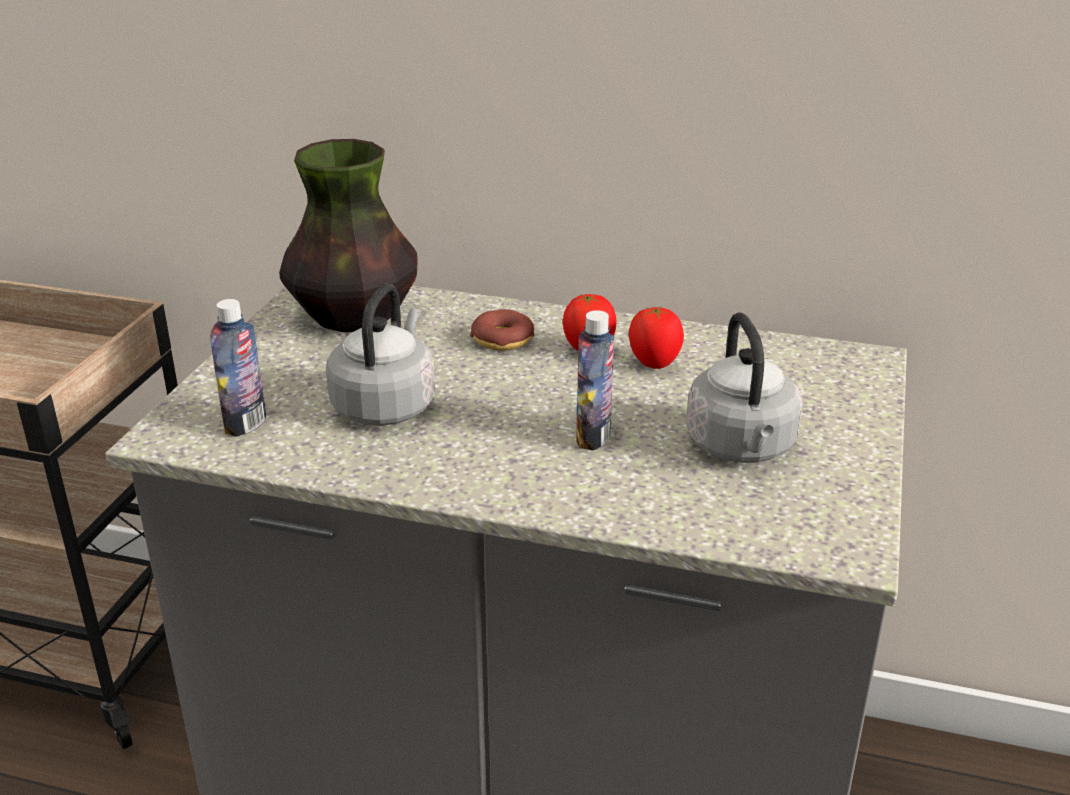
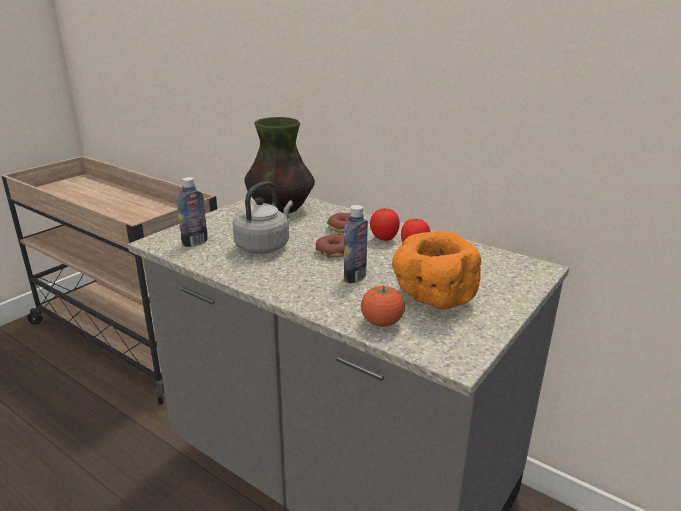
camera: 20 degrees right, 5 degrees down
(520, 392) = (334, 251): none -> donut
(696, 513) = (382, 323): none -> tomato
(742, 448) = (432, 297): grey kettle -> orange bowl

